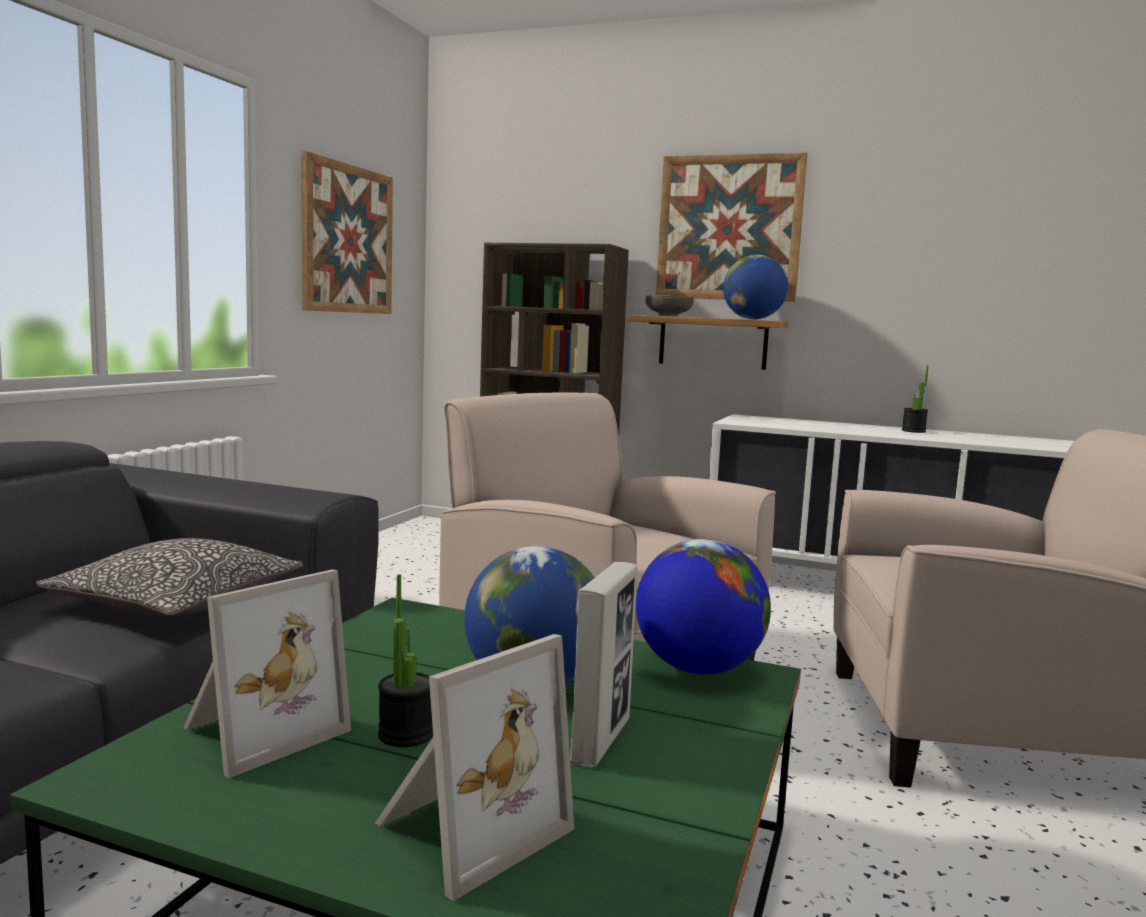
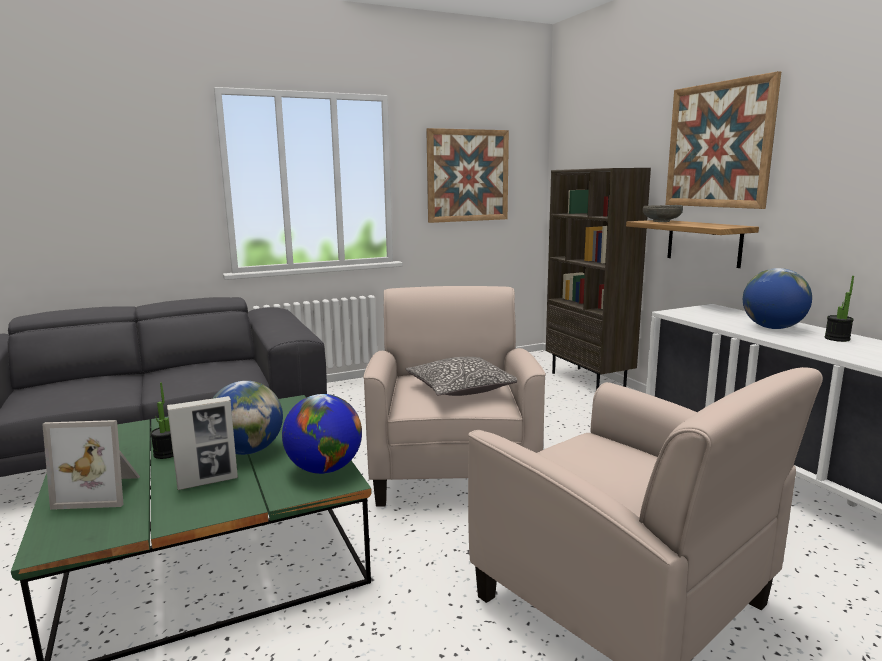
camera: 45 degrees right, 5 degrees up
(178, 602) = (216, 378): pillow -> pillow (461, 388)
(259, 731) = (140, 436): picture frame -> none
(753, 319) = (713, 226): globe -> globe (773, 328)

